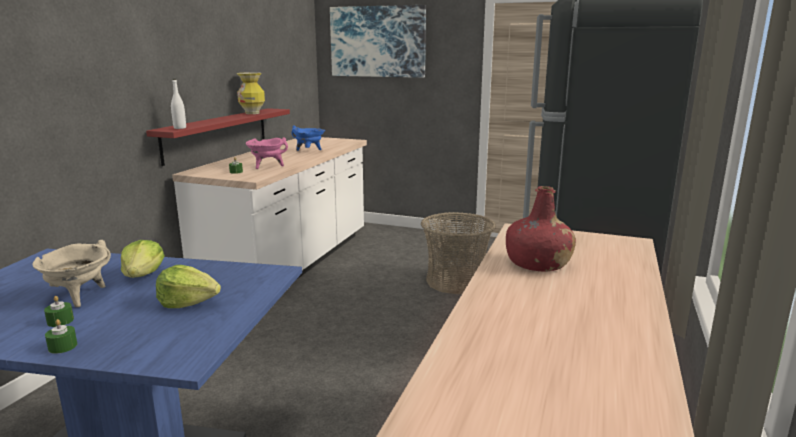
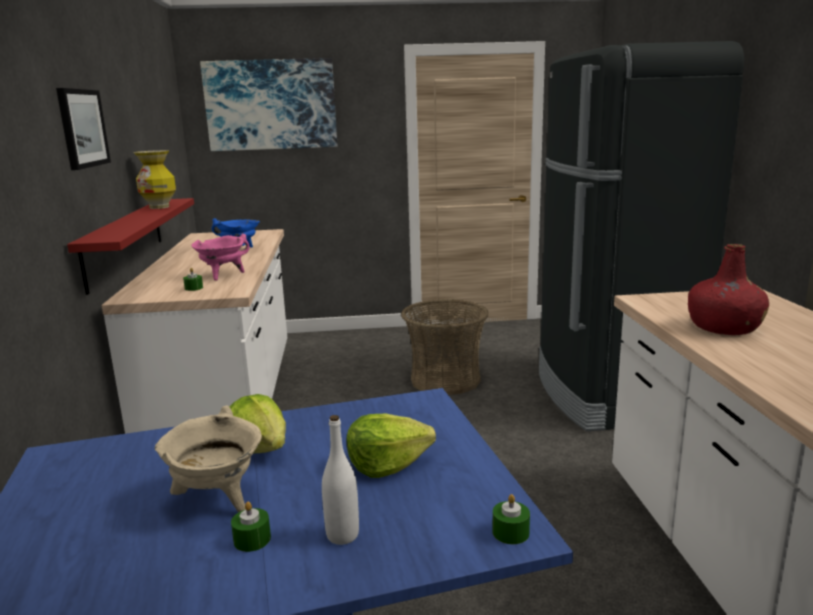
camera: 25 degrees left, 0 degrees up
(62, 346) = (322, 571): green candle -> green candle (510, 532)
(179, 54) = (82, 128): none -> picture
(180, 128) = (113, 235): white bottle -> white bottle (342, 535)

